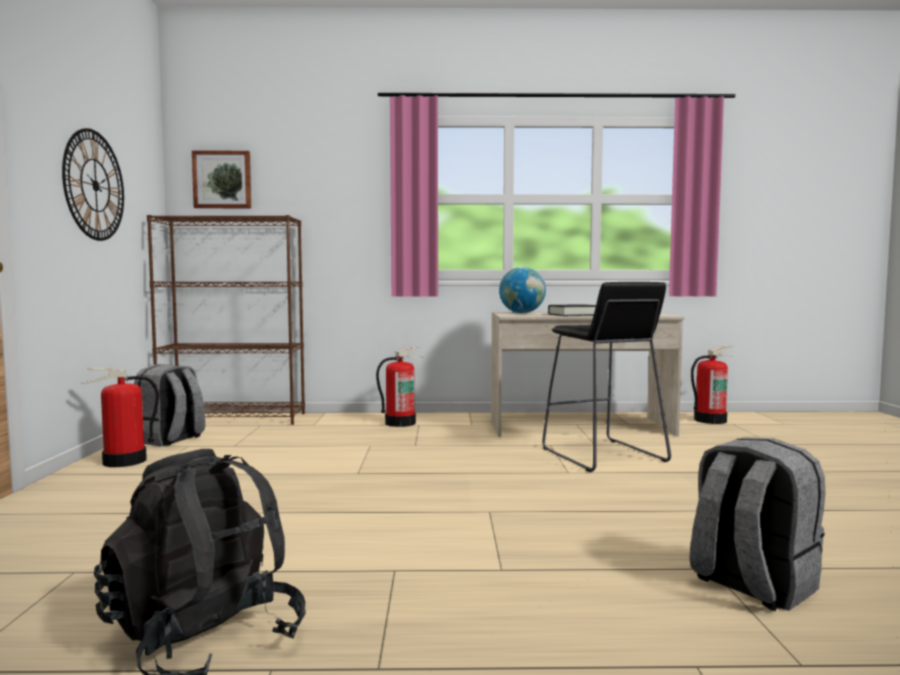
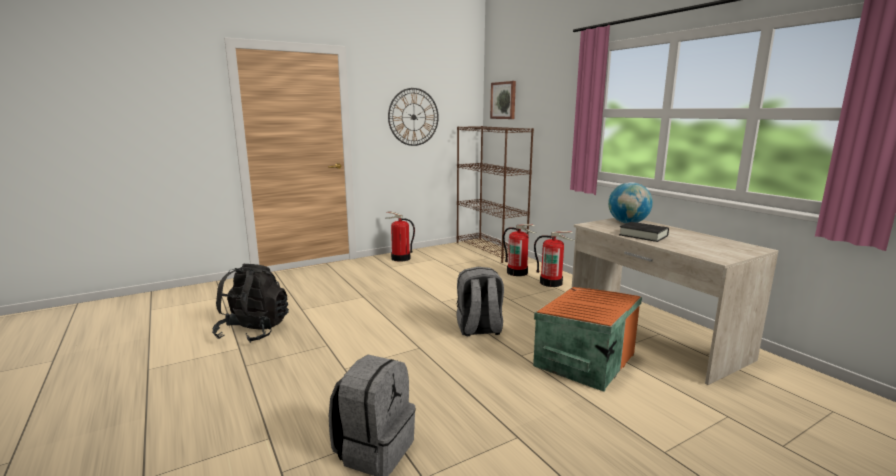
camera: 60 degrees right, 10 degrees up
(170, 440) = (439, 253): grey backpack -> grey backpack (479, 329)
(602, 455) = (582, 360): black stool -> orange storage box
(710, 420) = (820, 395): fire extinguisher -> fire extinguisher (517, 272)

